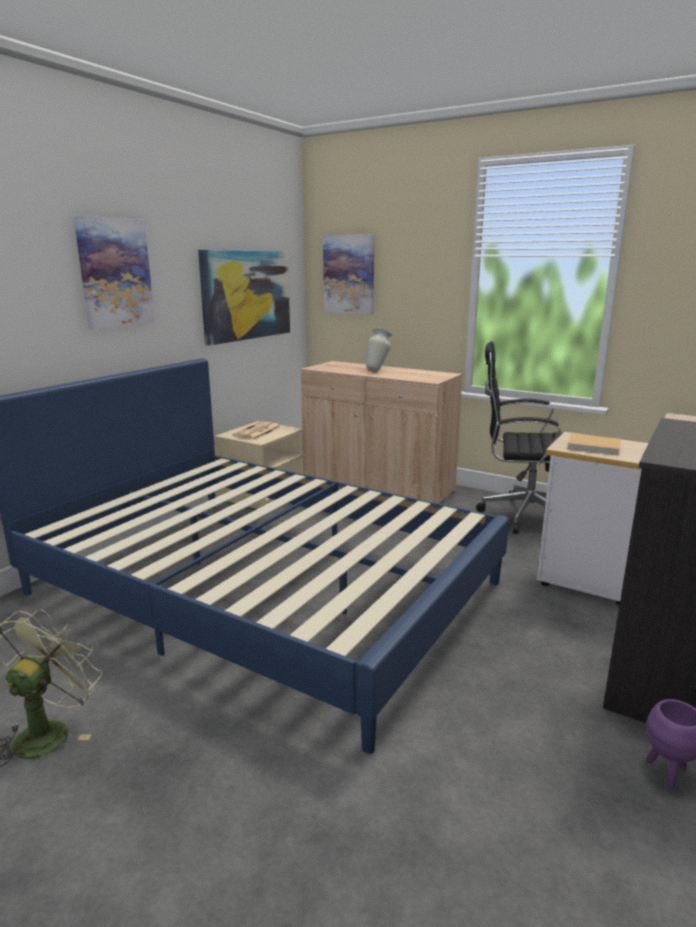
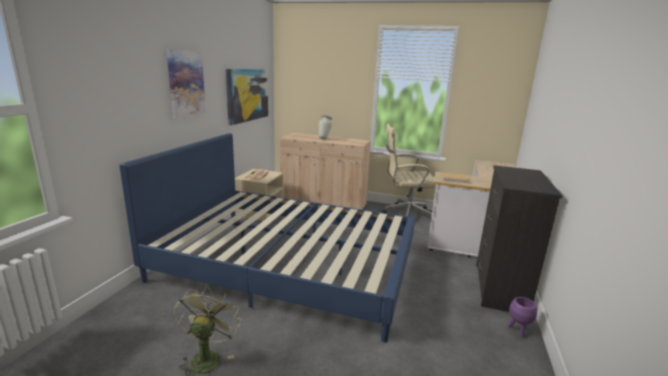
camera: 15 degrees left, 0 degrees up
(349, 274) = (302, 83): picture -> none
(522, 515) = (405, 215): black office chair -> beige office chair

